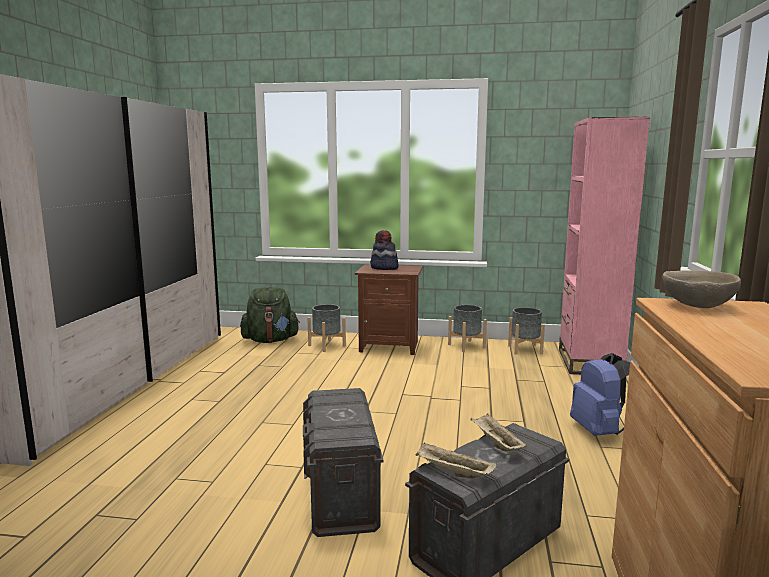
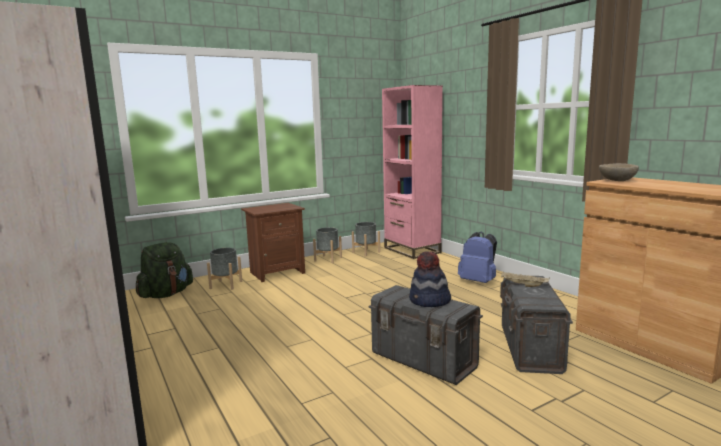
camera: 40 degrees left, 0 degrees up
(384, 268) = (266, 208): hat -> hat (429, 301)
(453, 472) = (538, 303): beige tray -> none

